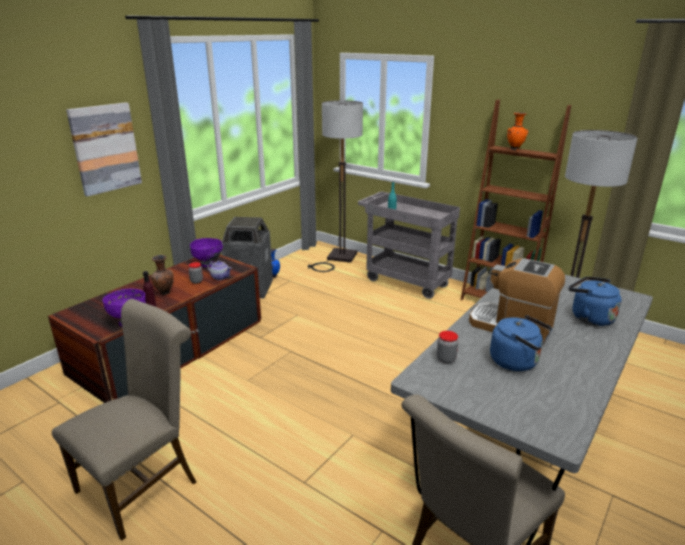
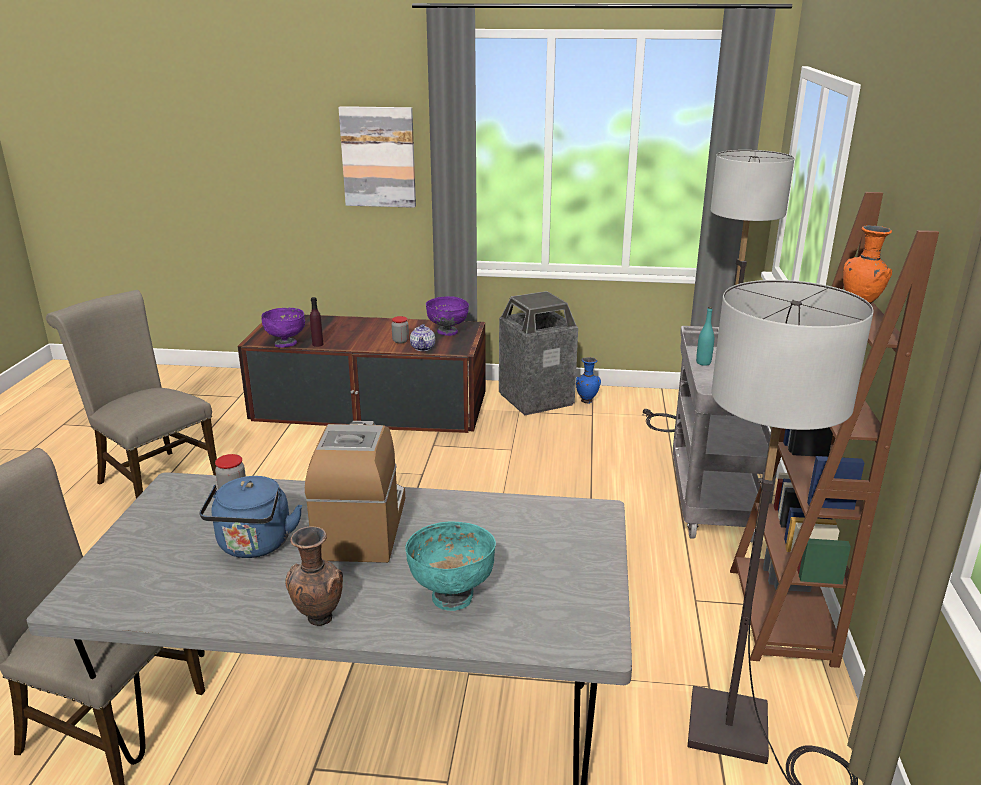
camera: 60 degrees right, 0 degrees up
(143, 482) = (153, 478): beige chair -> beige chair turned 150 degrees counterclockwise
(165, 293) = (357, 337): brown vase -> brown vase (318, 619)
(589, 317) = (452, 596): blue kettle -> turquoise bowl

